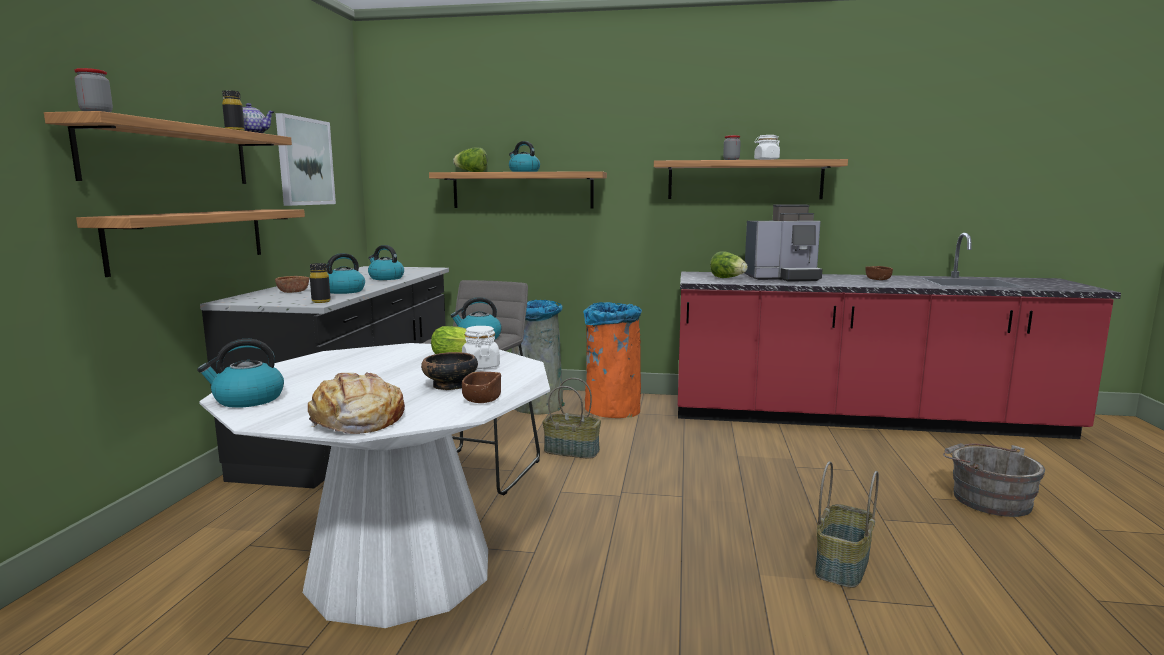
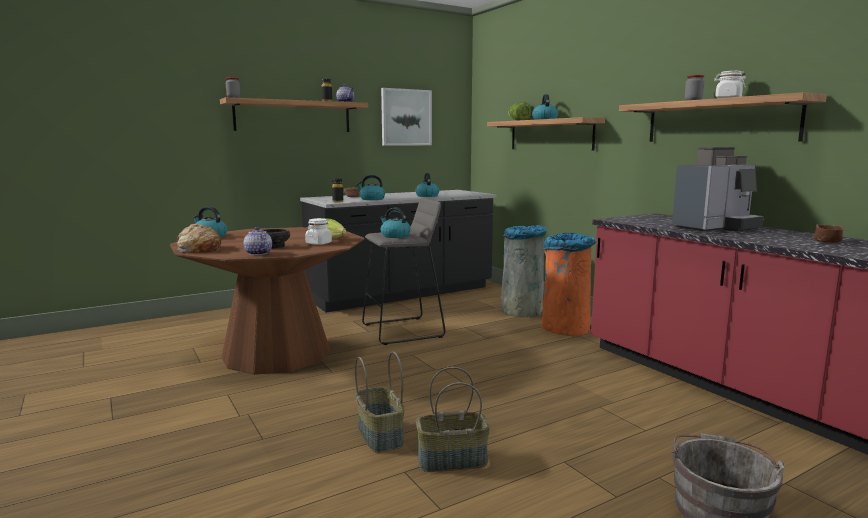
camera: 50 degrees right, 0 degrees up
(191, 238) = (303, 161): shelf -> none
(400, 570) = (276, 353): white dining table -> brown dining table
(482, 399) = (257, 253): brown bowl -> teapot
(572, 451) = (474, 339): basket -> basket (381, 435)
(727, 278) = (658, 221): lettuce -> none
(783, 278) = (716, 227): coffee machine -> coffee machine turned 75 degrees counterclockwise

